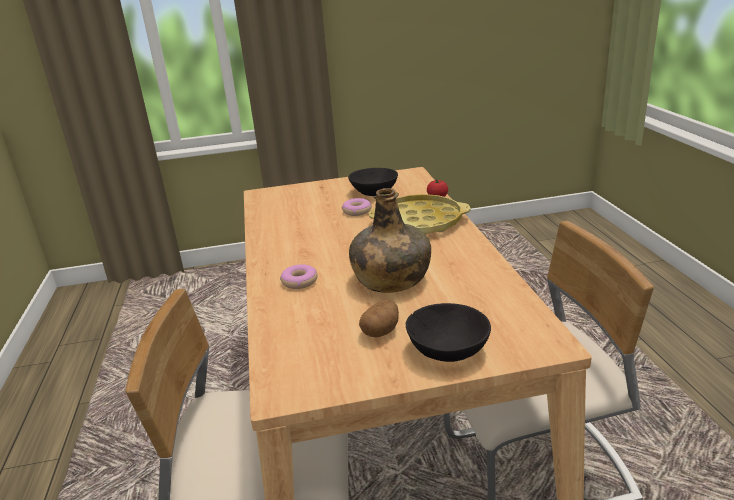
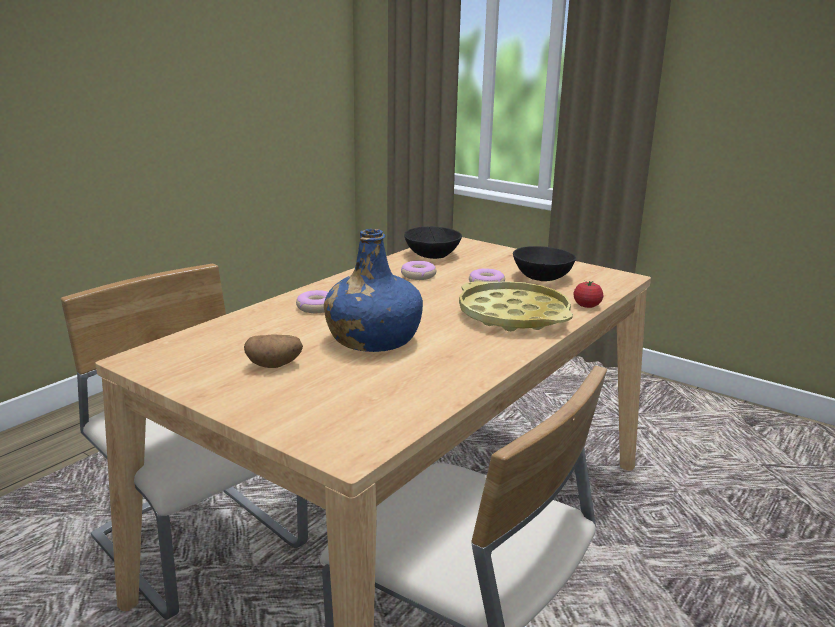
camera: 45 degrees right, 5 degrees down
(304, 226) = (418, 275): none -> donut
(390, 279) = (373, 340): green bottle -> blue bottle
(447, 349) = (277, 403): black bowl -> black bowl (432, 255)

